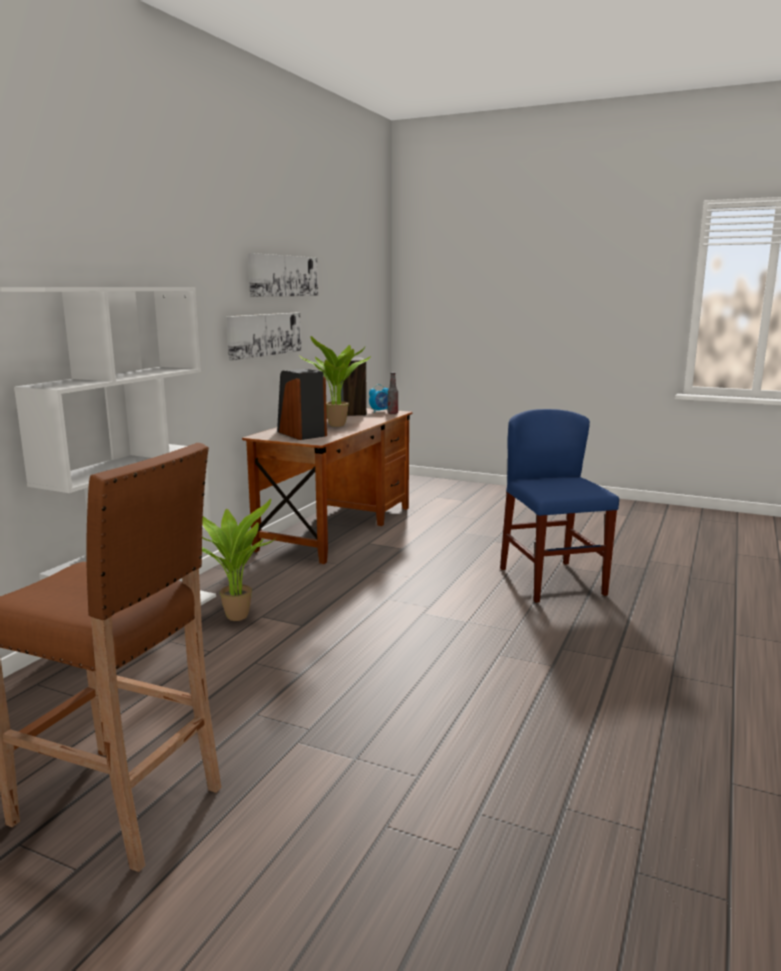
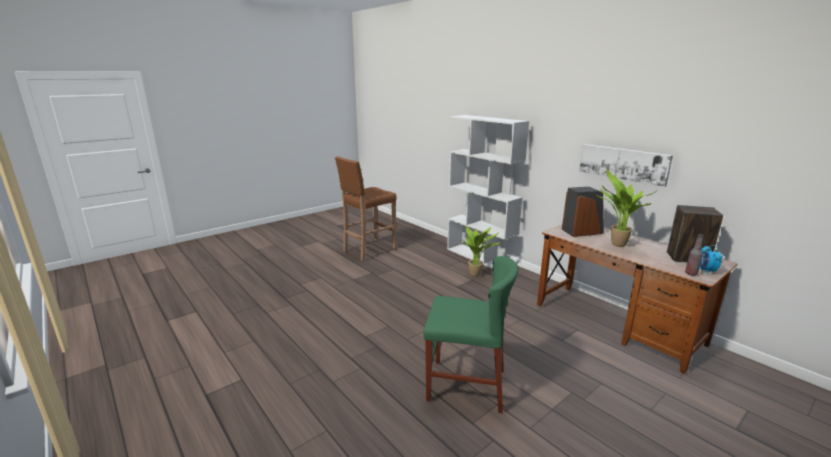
camera: 115 degrees right, 5 degrees up
(283, 276) = (660, 124): picture -> none
(552, 581) = (466, 385): blue chair -> green chair

